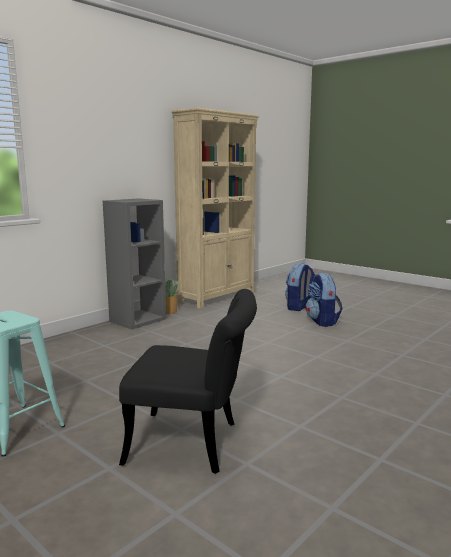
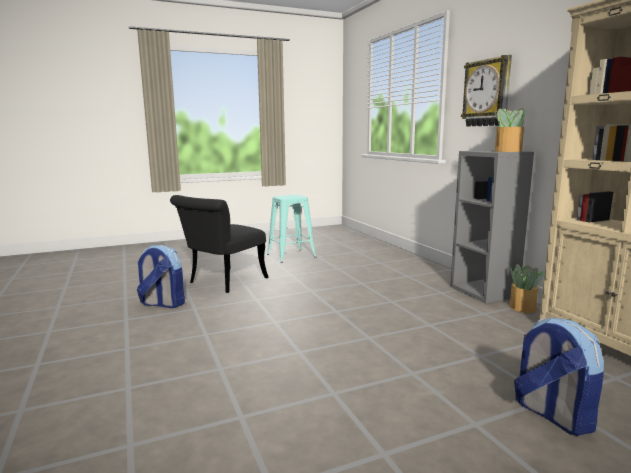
camera: 115 degrees right, 0 degrees up
(85, 147) = (487, 93): none -> wall clock
(139, 199) = (507, 151): none -> potted plant
(322, 321) = (441, 406): backpack -> backpack (162, 304)

